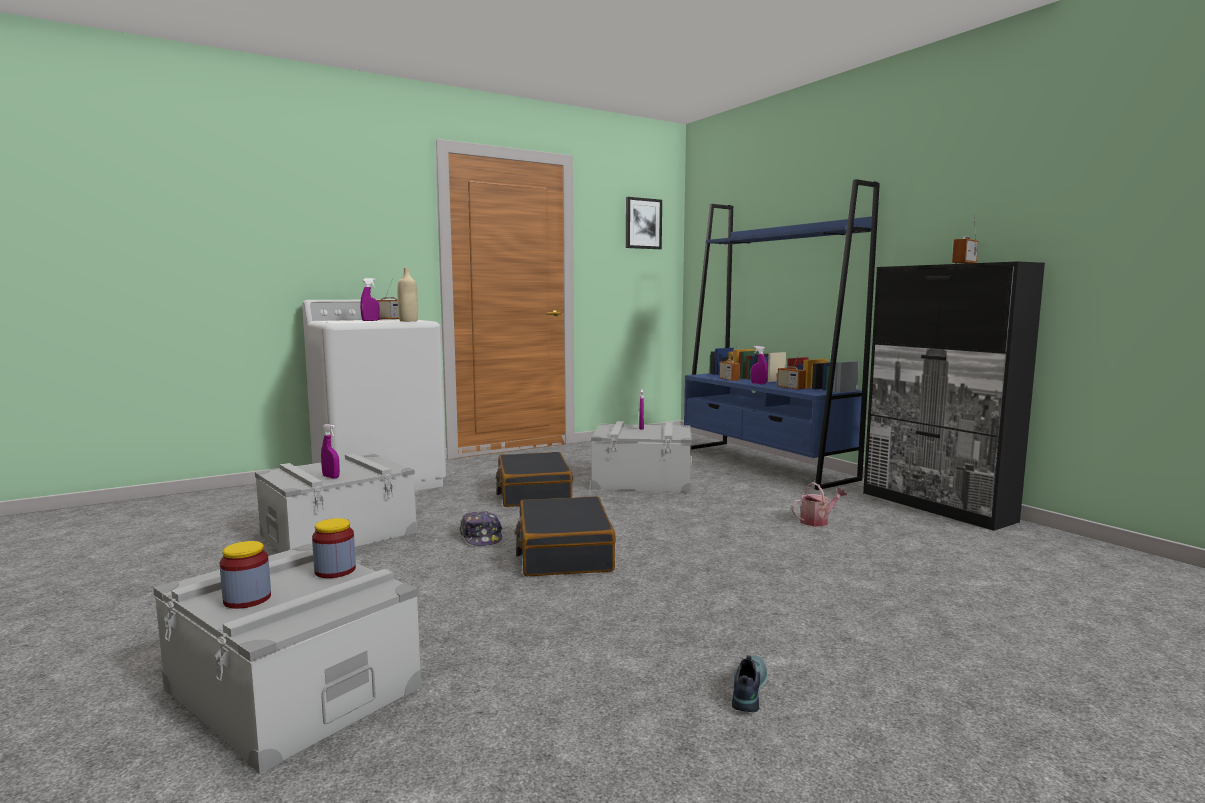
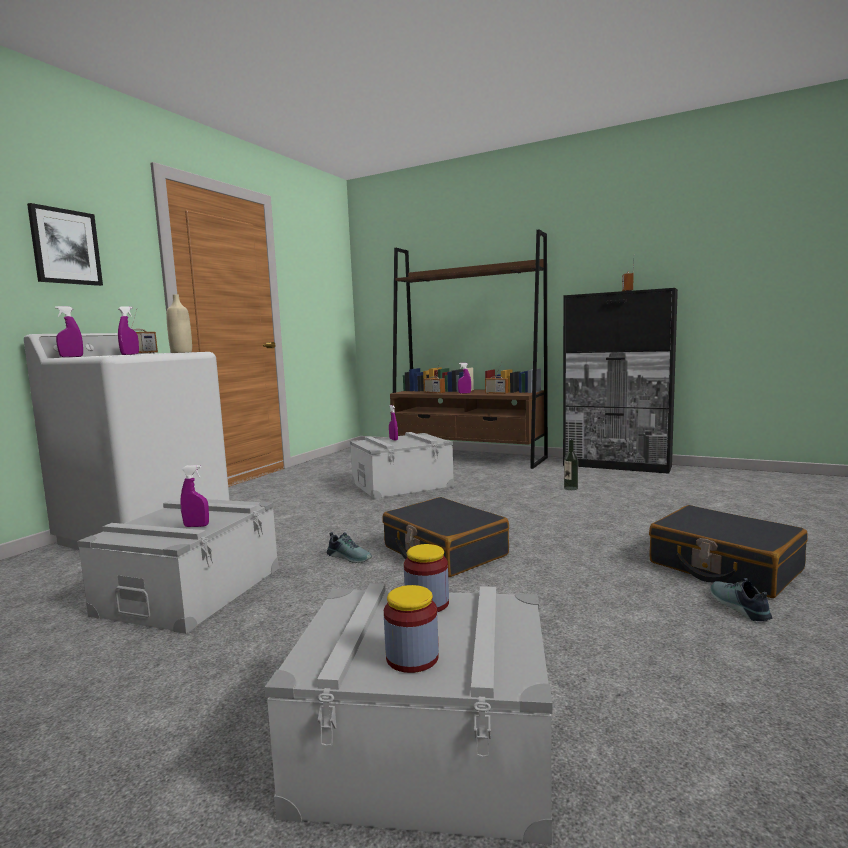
camera: 30 degrees left, 0 degrees up
(324, 321) = (71, 357): none -> purple spray bottle
(481, 537) = (350, 557): cap -> shoe
(533, 493) = (329, 511): black suitcase -> black suitcase (724, 567)
(643, 223) = (325, 264): picture -> picture (65, 247)
(765, 463) = (468, 457): blue bookcase -> brown bookcase
(817, 521) = (570, 488): watering can -> bottle

